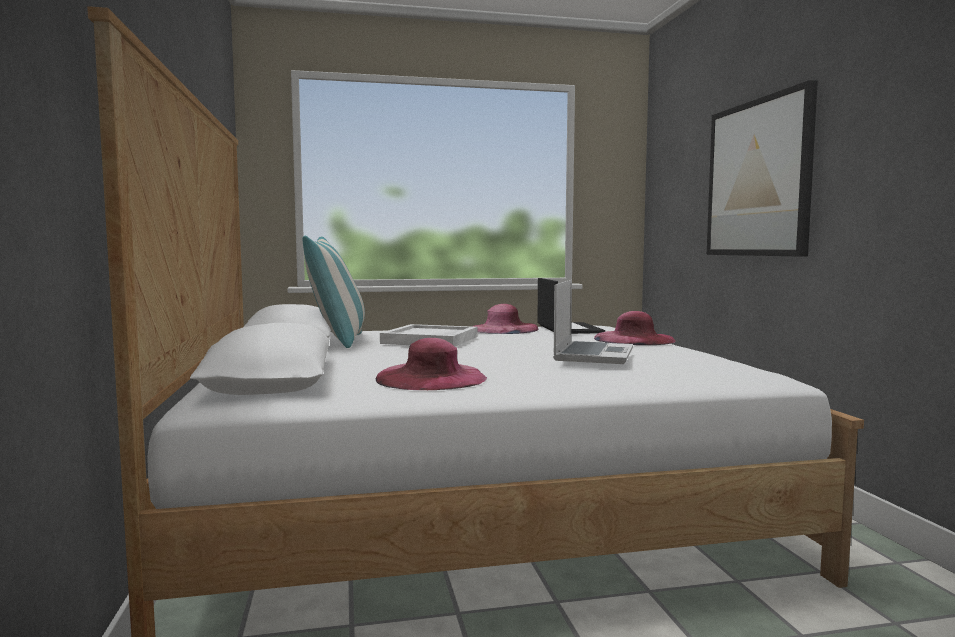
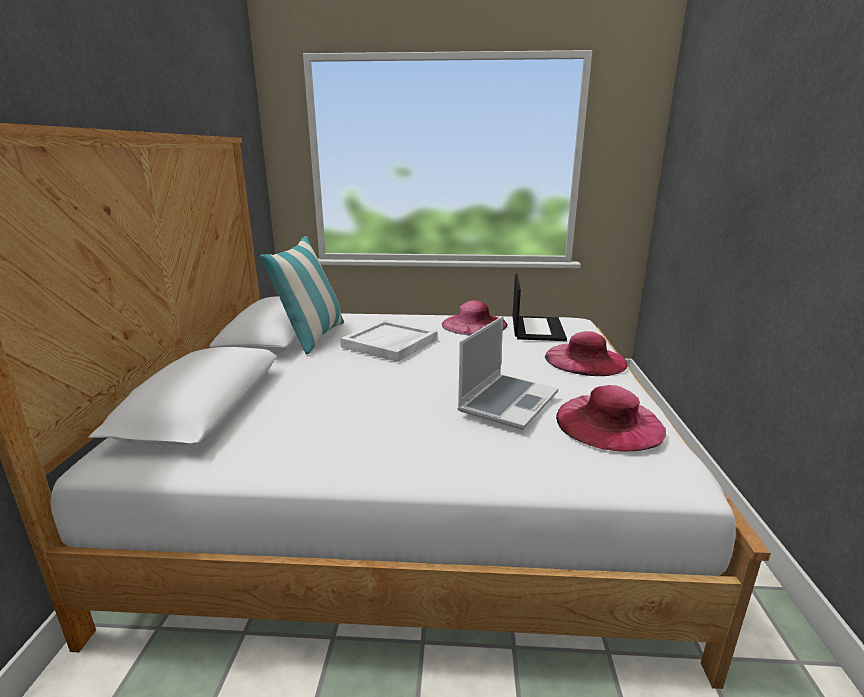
camera: 15 degrees right, 15 degrees up
(431, 378) = (325, 429): pink hat -> pink hat (609, 422)
(758, 178) = (763, 187): picture -> none

